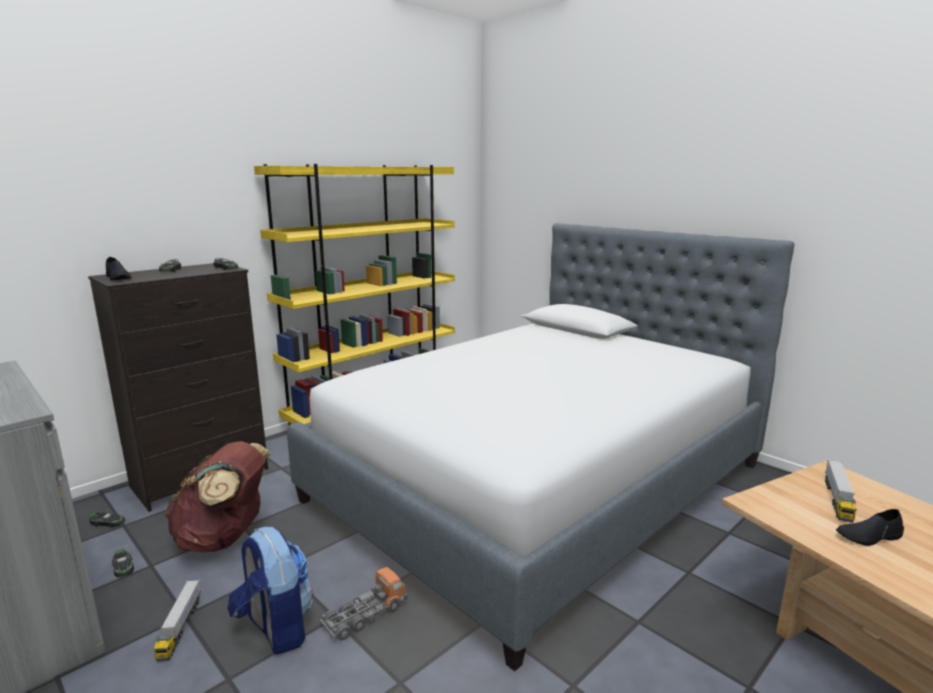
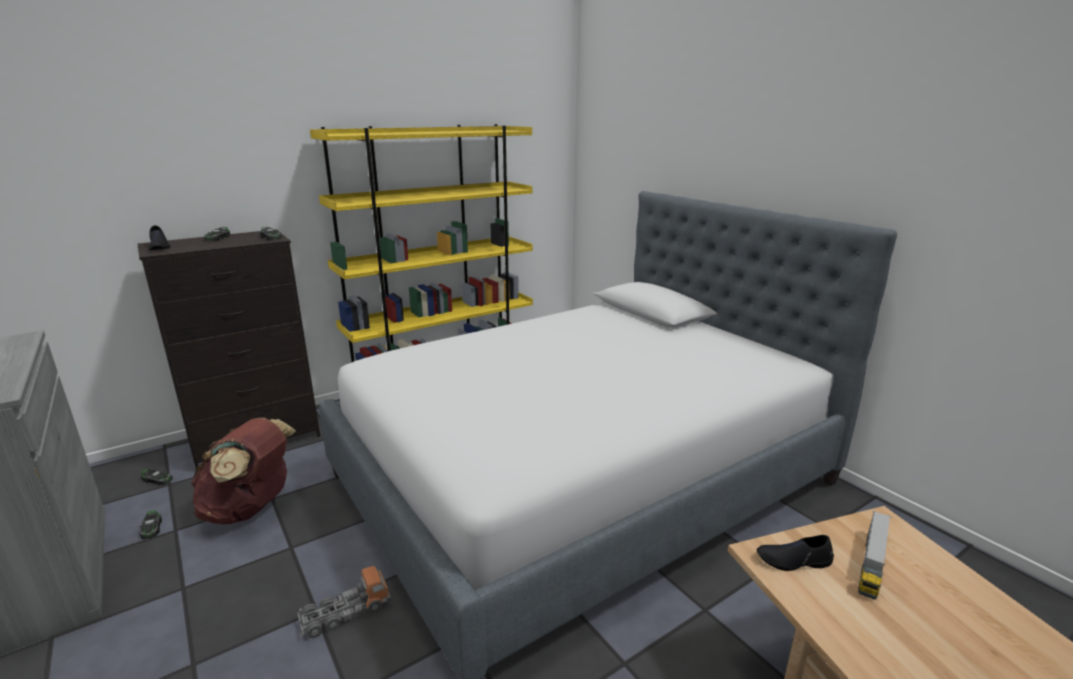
camera: 10 degrees right, 5 degrees up
(180, 627) = (174, 601): toy truck -> none
(275, 628) = (257, 615): backpack -> none
(869, 536) = (888, 622): black shoe -> black shoe (793, 560)

